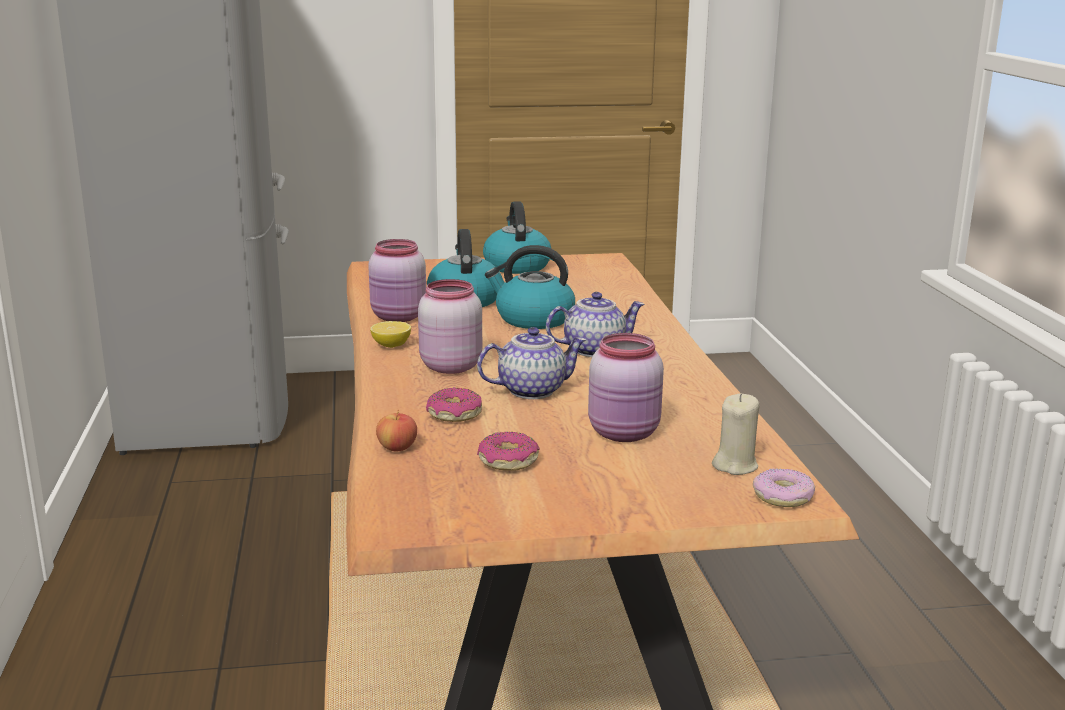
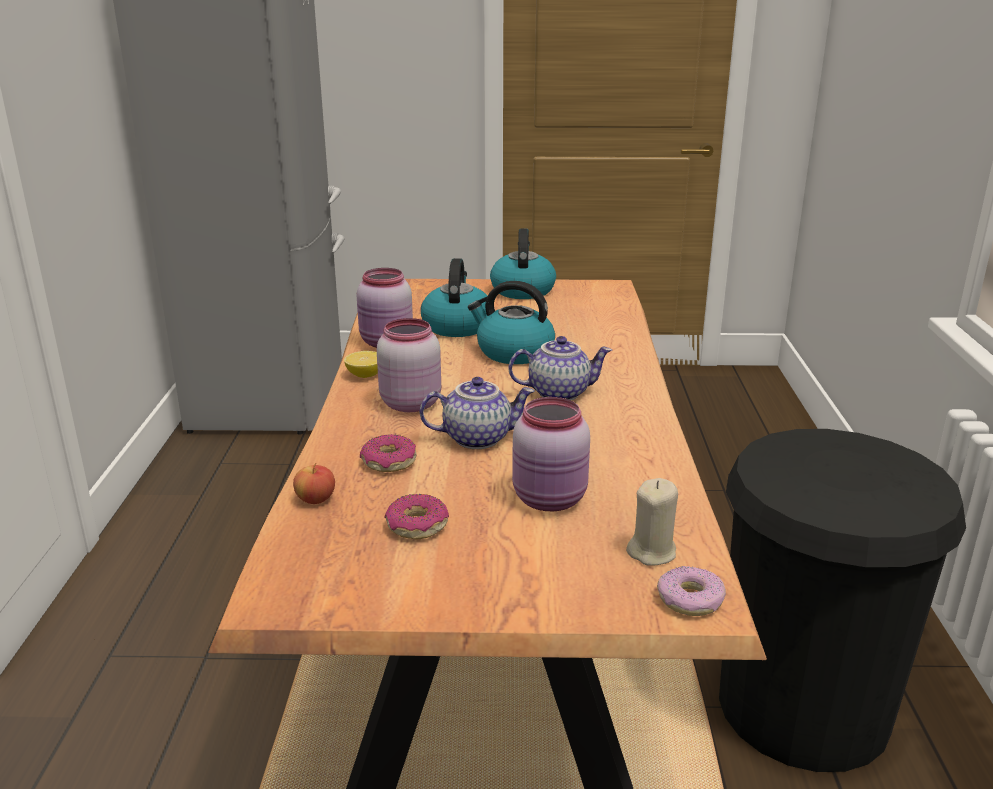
camera: 10 degrees right, 5 degrees up
(847, 652) = (803, 706): none -> black trash can

